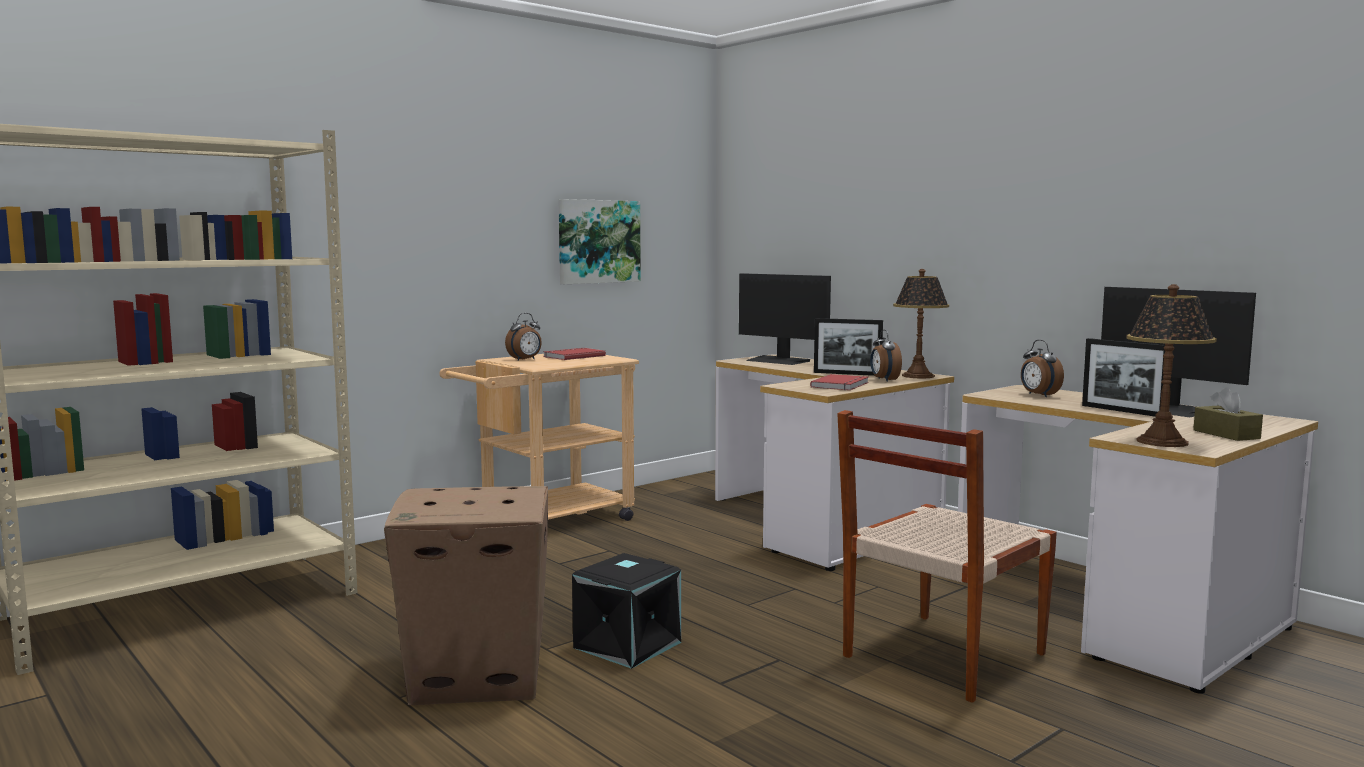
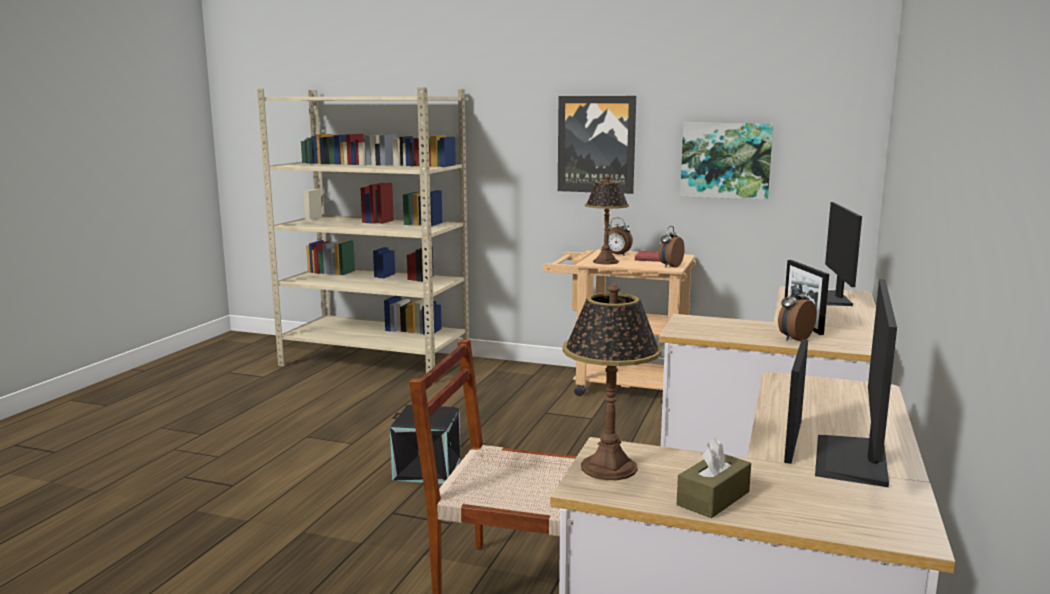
camera: 60 degrees right, 5 degrees up
(465, 225) = (596, 144): none -> picture
(479, 675) = (348, 445): cardboard box -> none
(842, 385) = (728, 331): red book -> none
(918, 376) = (853, 345): table lamp -> table lamp (605, 262)
(1038, 395) = (829, 398): alarm clock -> alarm clock (670, 266)

